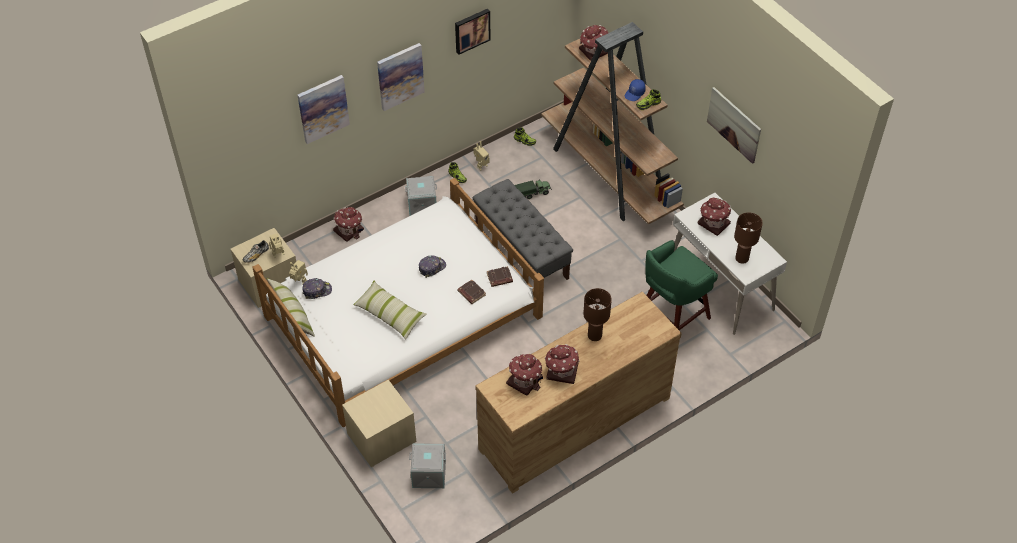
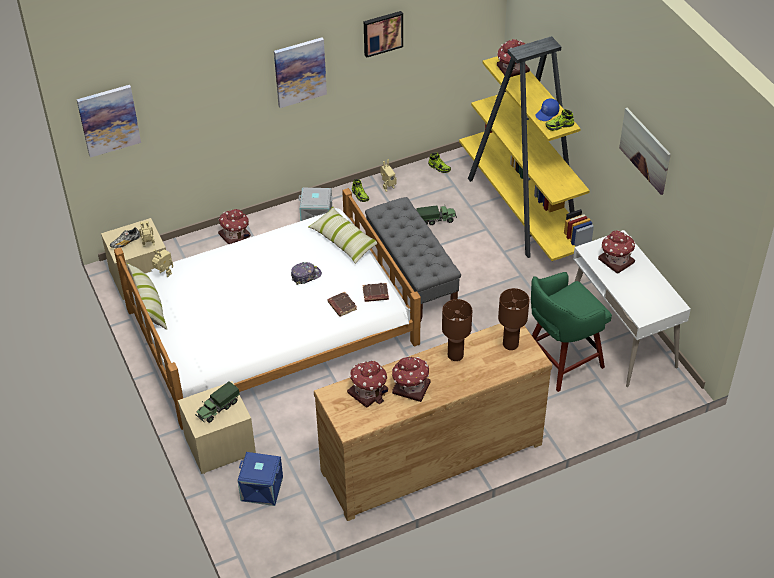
camera: 10 degrees right, 5 degrees down
(317, 291) = (180, 285): cap -> none
(323, 108) = (211, 94): picture -> picture (109, 120)
(381, 408) = (218, 409): none -> toy truck
(390, 314) = (250, 317): pillow -> pillow (344, 240)
(428, 474) = (261, 489): grey storage box -> blue storage box
(609, 175) = (523, 210): brown bookcase -> yellow bookcase
(741, 258) = (640, 299): brown table lamp -> brown table lamp (510, 344)

